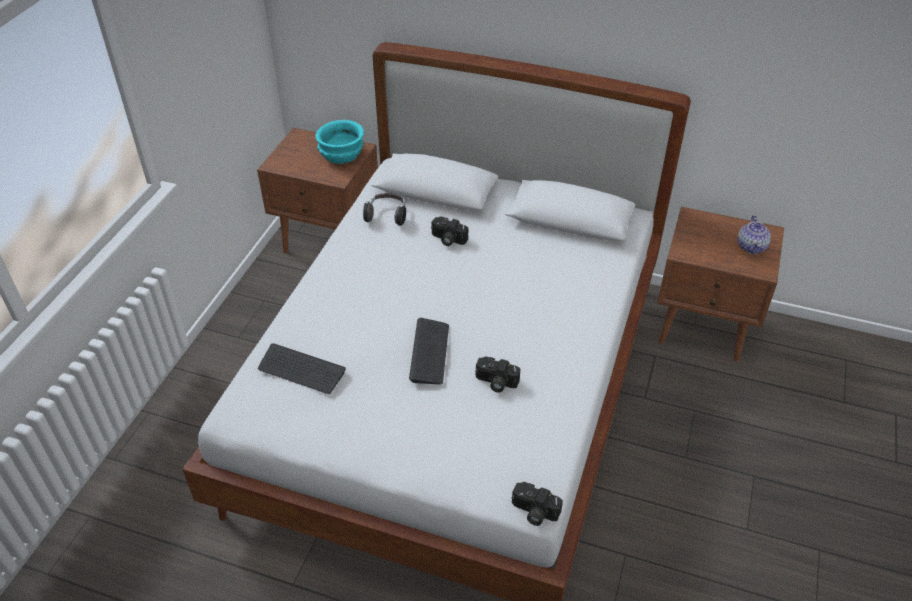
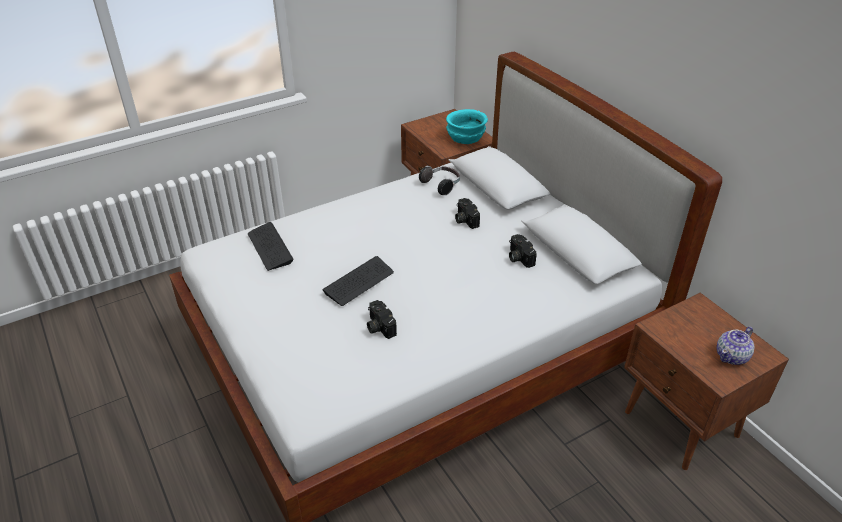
camera: 40 degrees right, 5 degrees down
(533, 512) = (297, 424): camera -> camera (518, 257)

